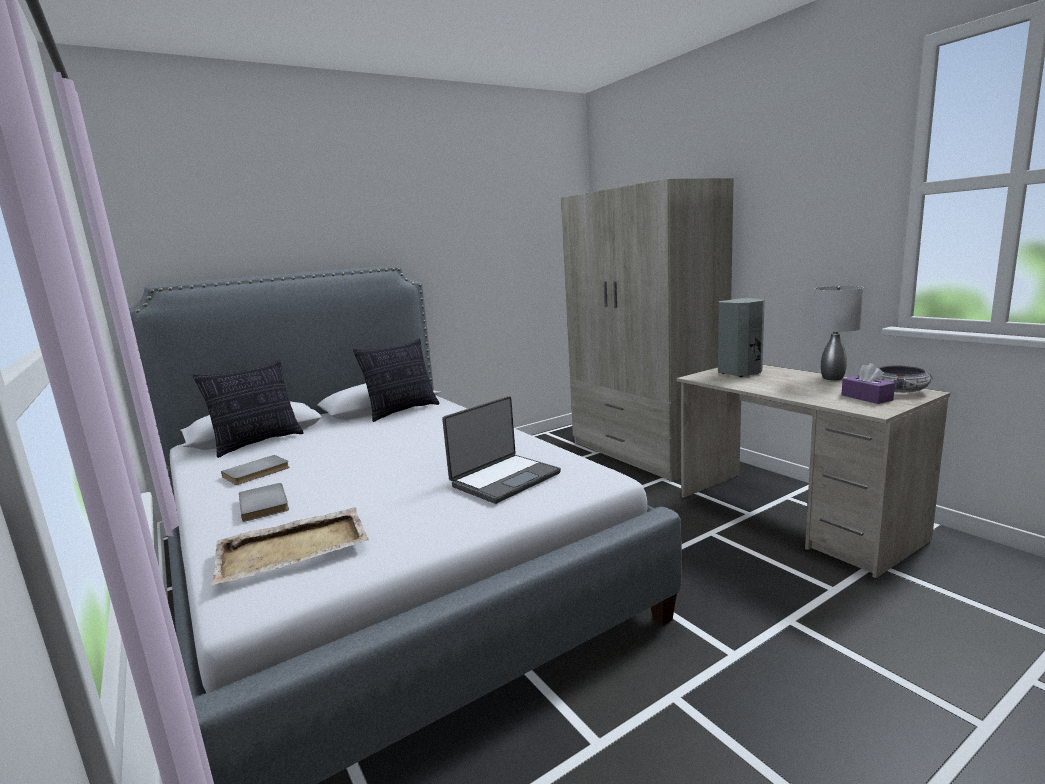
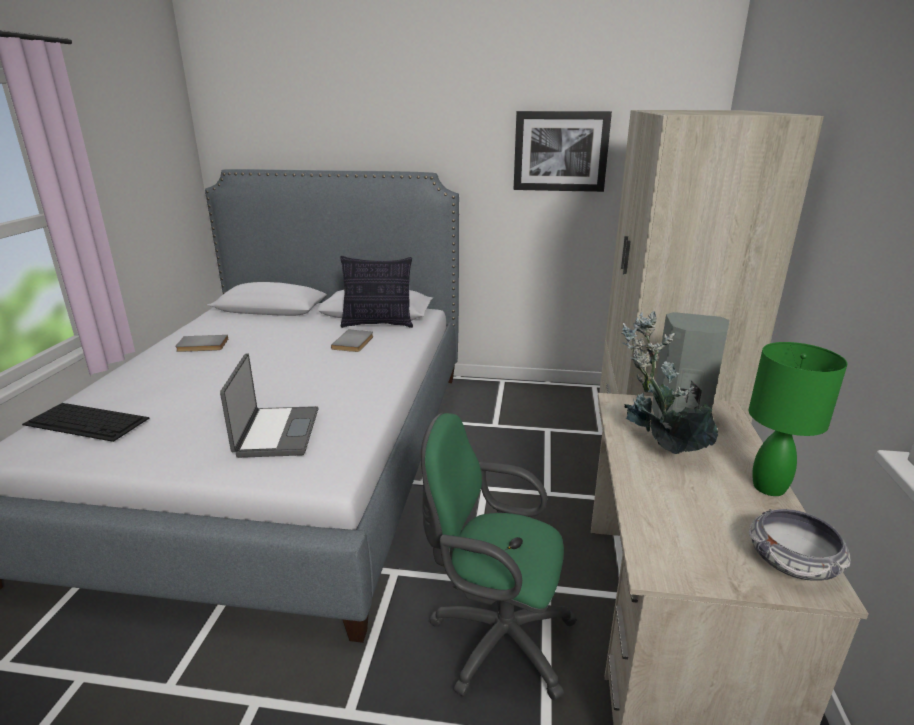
camera: 40 degrees right, 10 degrees up
(258, 443) = (254, 318): pillow -> none
(266, 504) = (152, 376): grey book -> grey book (354, 342)
(294, 548) = (88, 421): beige tray -> keyboard
(491, 239) = (560, 151): none -> picture
(504, 479) = (276, 433): laptop -> laptop turned 90 degrees counterclockwise
(732, 569) = (494, 638): none -> green office chair
(763, 384) = (656, 450): none -> potted plant
(832, 378) = (767, 487): grey table lamp -> green table lamp
(866, 397) = (711, 543): purple tissue box -> none

